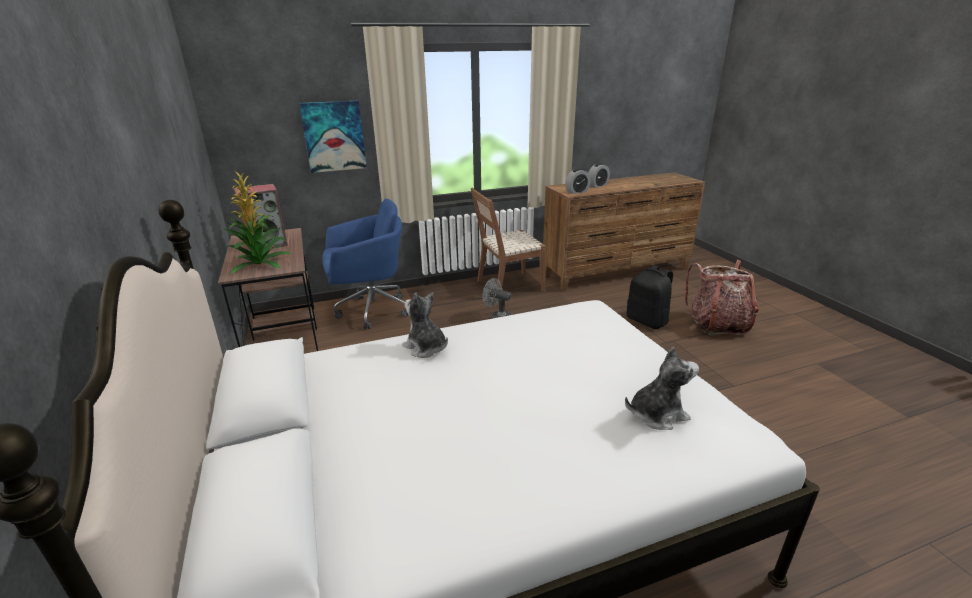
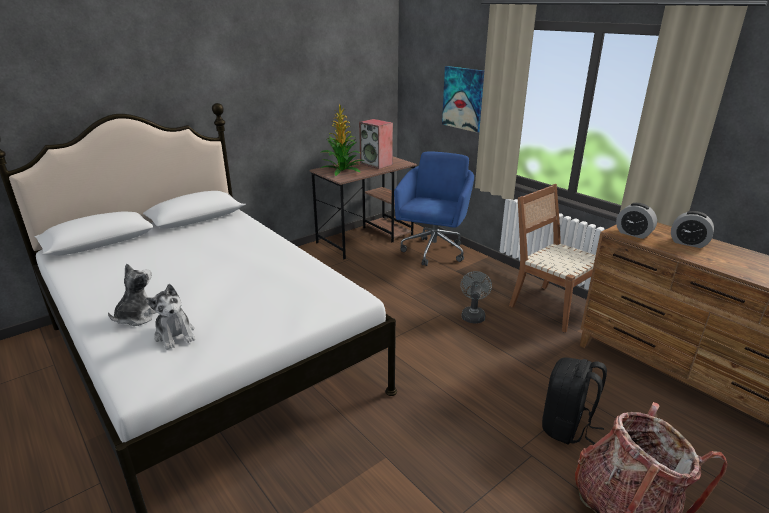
camera: 70 degrees right, 0 degrees up
(370, 312) = (433, 253): blue office chair -> blue office chair turned 120 degrees counterclockwise
(426, 348) = (259, 243): plush toy -> plush toy (137, 317)

